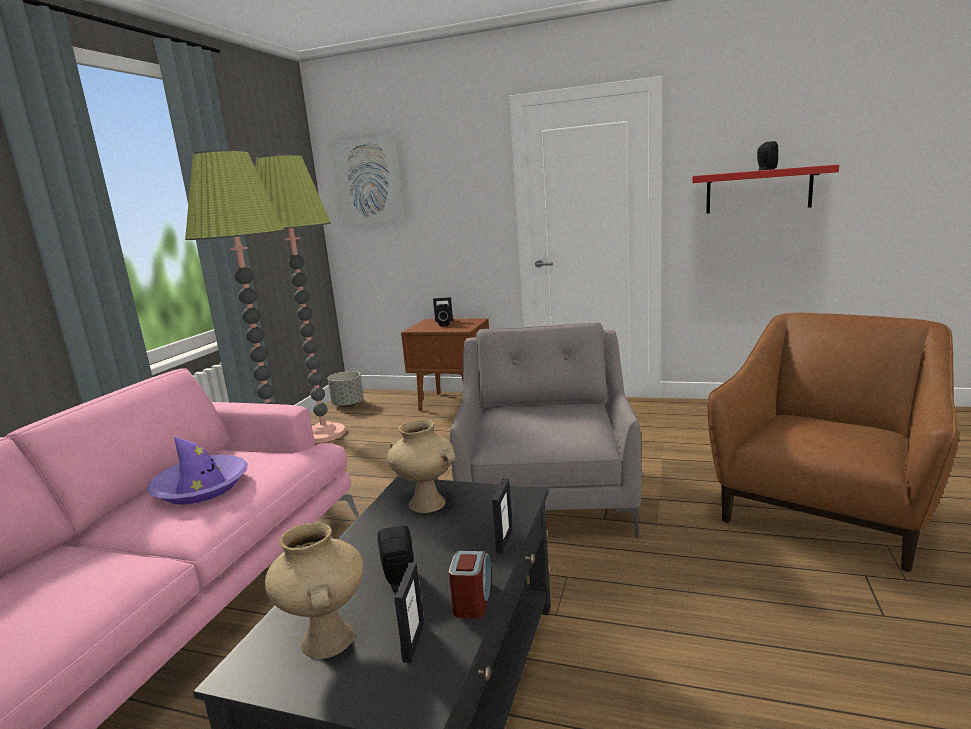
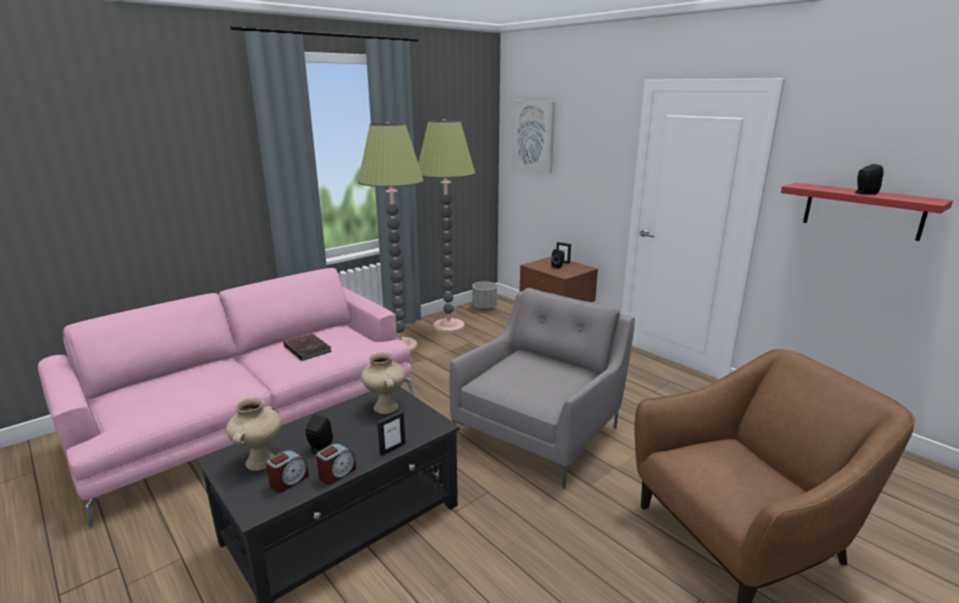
camera: 30 degrees right, 5 degrees up
(201, 487) = (308, 348): purple hat -> brown book
(413, 641) = (289, 481): picture frame -> alarm clock

